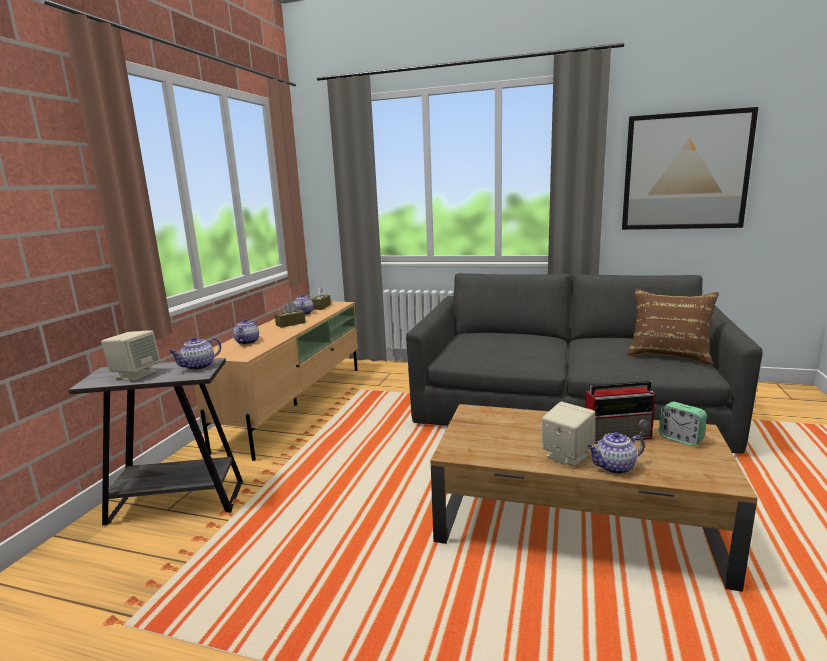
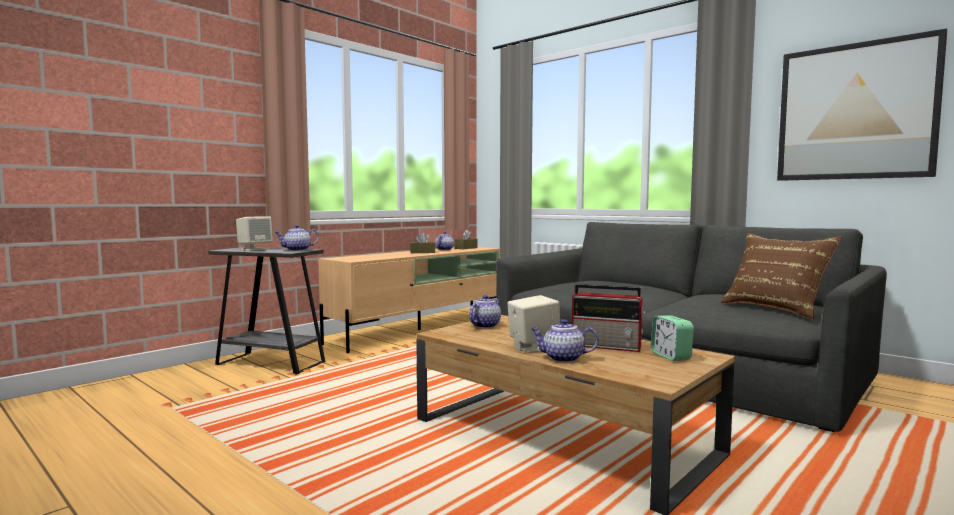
camera: 25 degrees right, 10 degrees down
(247, 342) = (371, 256): teapot -> teapot (485, 325)

